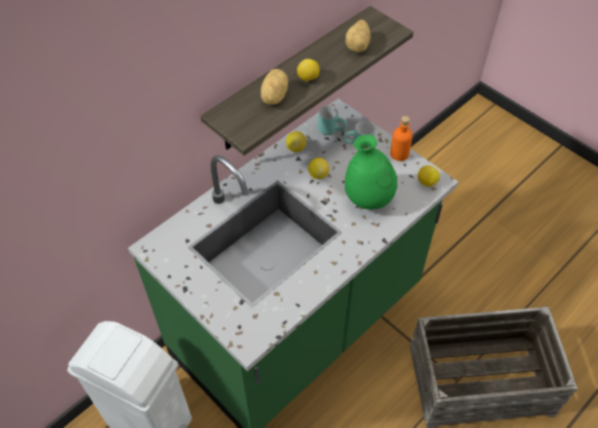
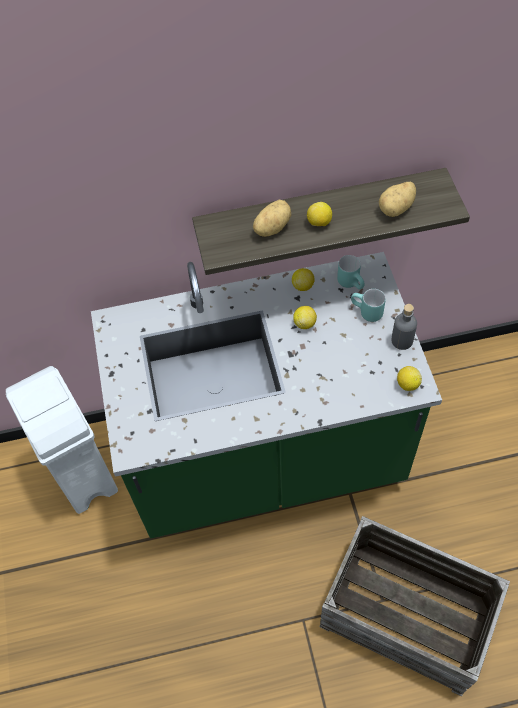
camera: 35 degrees right, 5 degrees up
(368, 199) = (335, 373): green vase -> none
(399, 154) = (402, 340): orange bottle -> grey bottle

